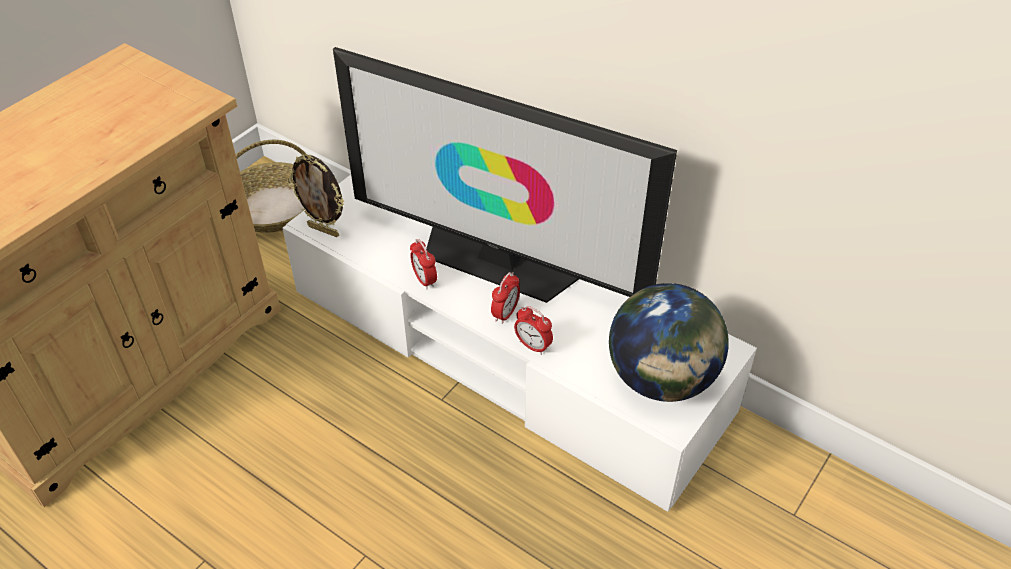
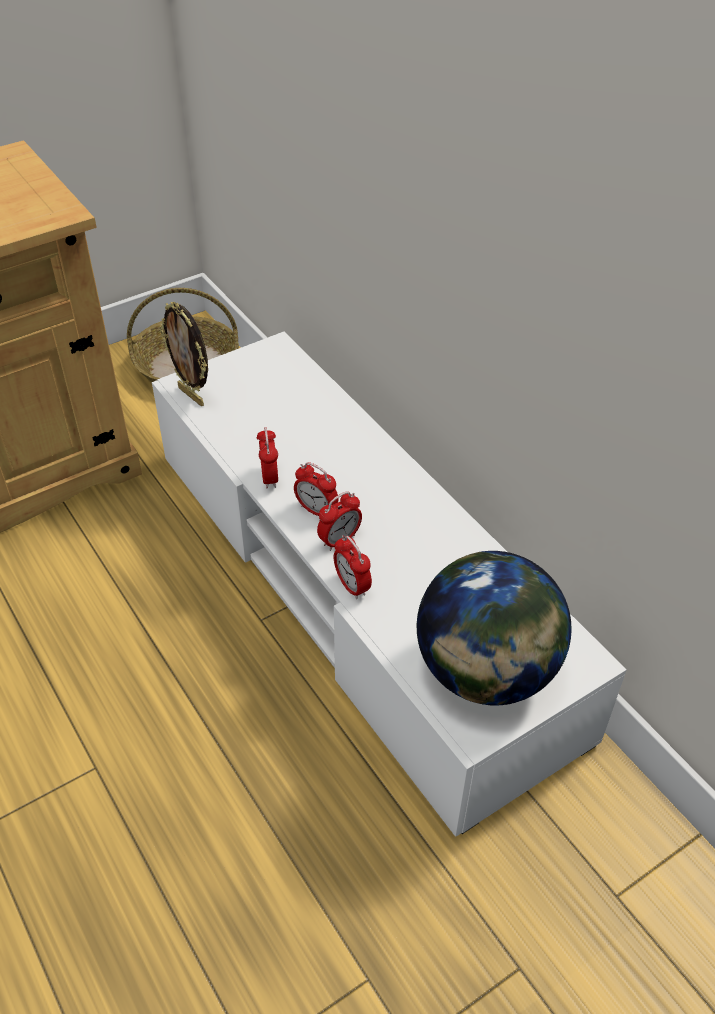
camera: 20 degrees right, 0 degrees up
(475, 295) = (316, 510): none -> alarm clock
(498, 261) = (362, 478): television -> none

